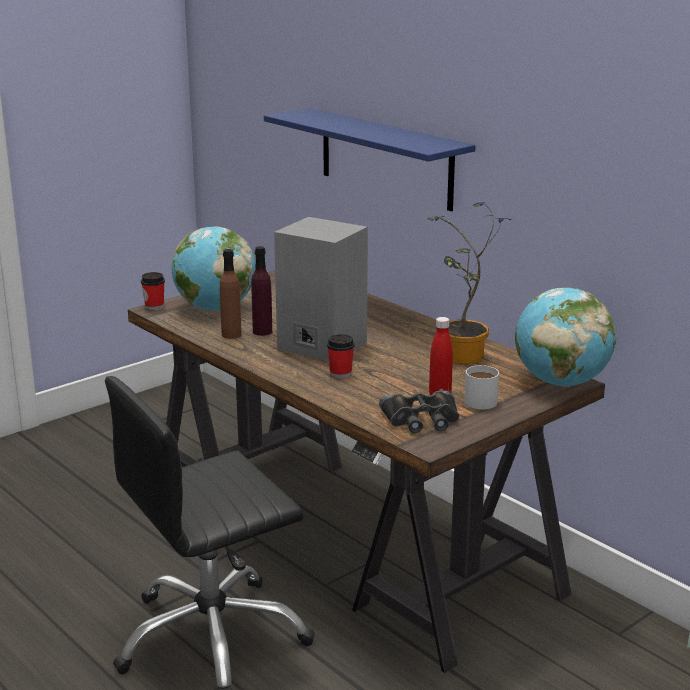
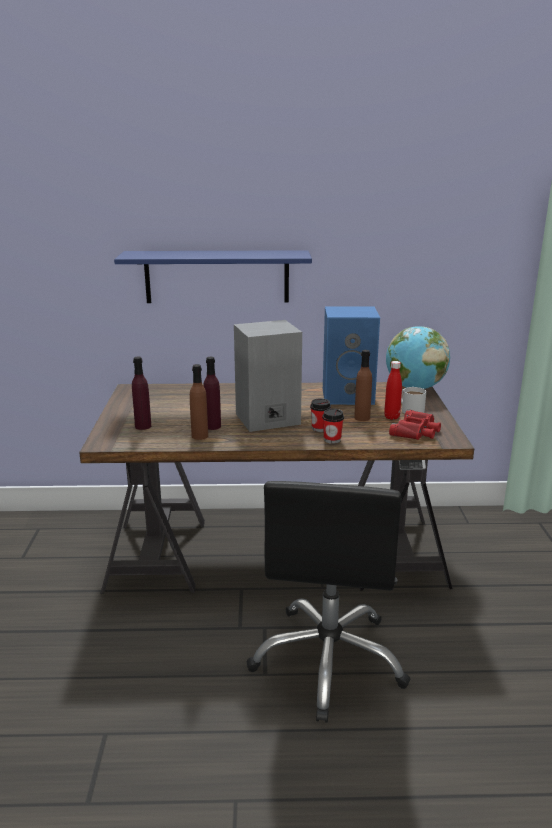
camera: 50 degrees left, 0 degrees up
(154, 307) = (96, 442): cup -> cup (332, 440)
(215, 308) = (143, 426): globe -> purple bottle
(408, 383) = (362, 418): none -> brown bottle
(421, 419) = (416, 431): black binoculars -> red binoculars
(462, 359) = (349, 396): potted plant -> blue speaker

